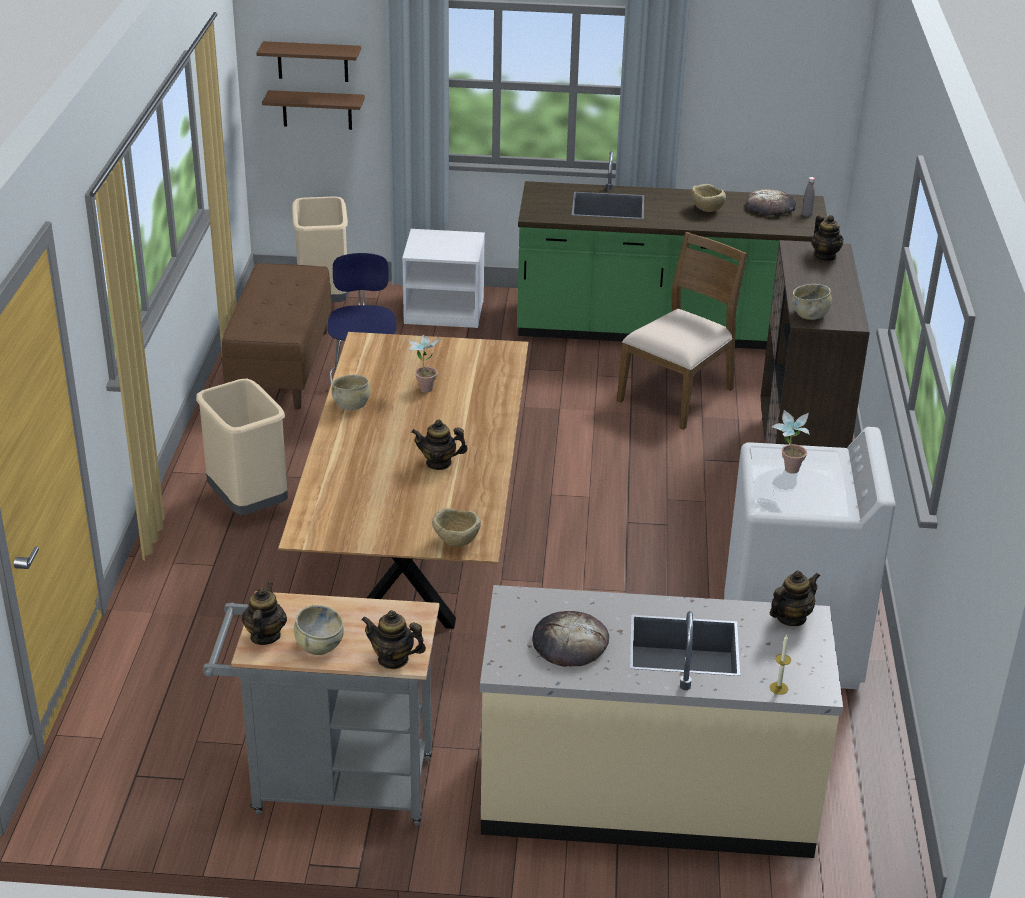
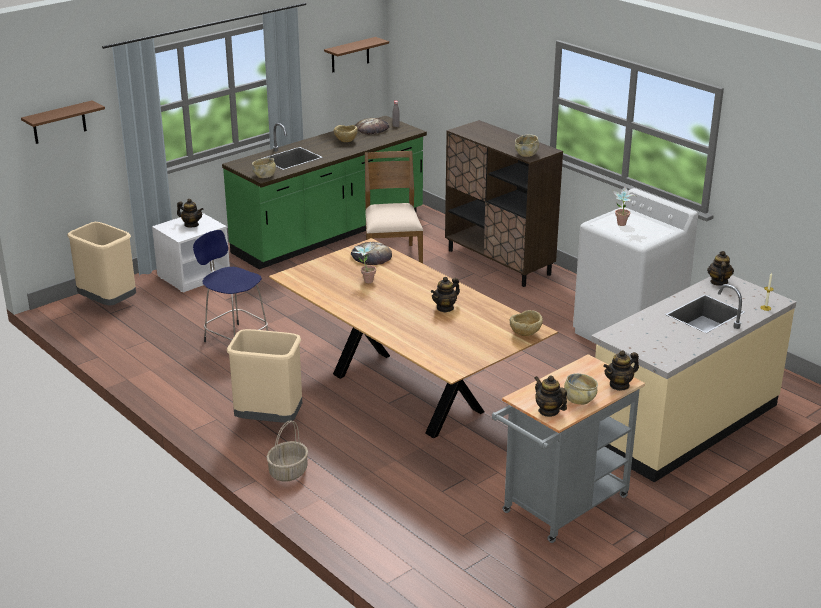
camera: 45 degrees left, 5 degrees down
(173, 566) = (288, 472): none -> basket
(280, 366) = (150, 347): brown bench -> none
(317, 110) = (66, 160): brown shelf -> brown shelf (350, 55)
(351, 405) = (346, 306): beige bowl -> beige bowl (264, 176)
(570, 642) = (666, 337): bread -> bread (371, 257)
(825, 256) = (480, 129): teapot -> teapot (191, 225)

